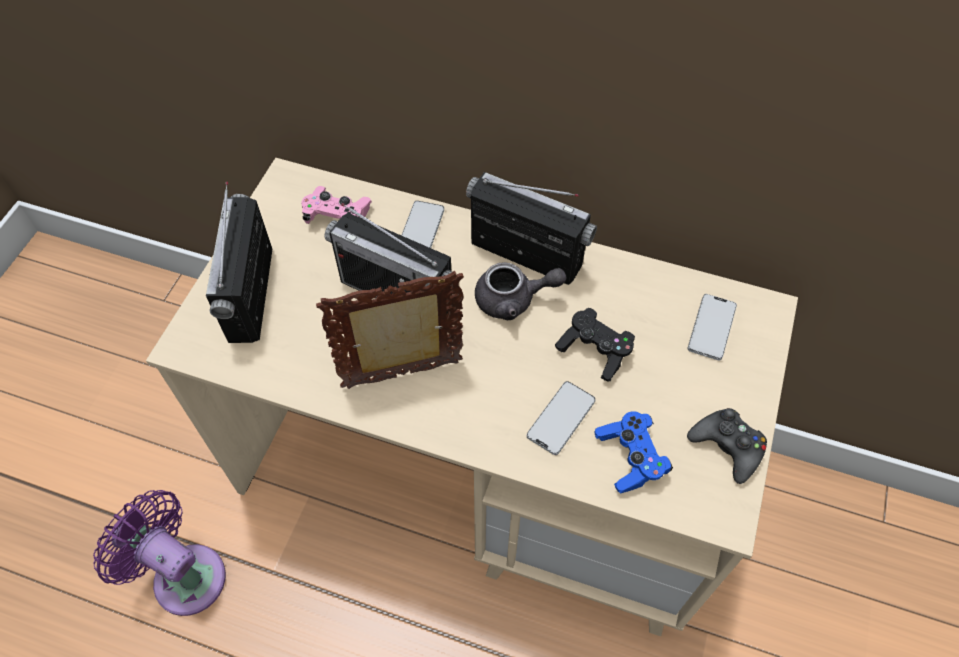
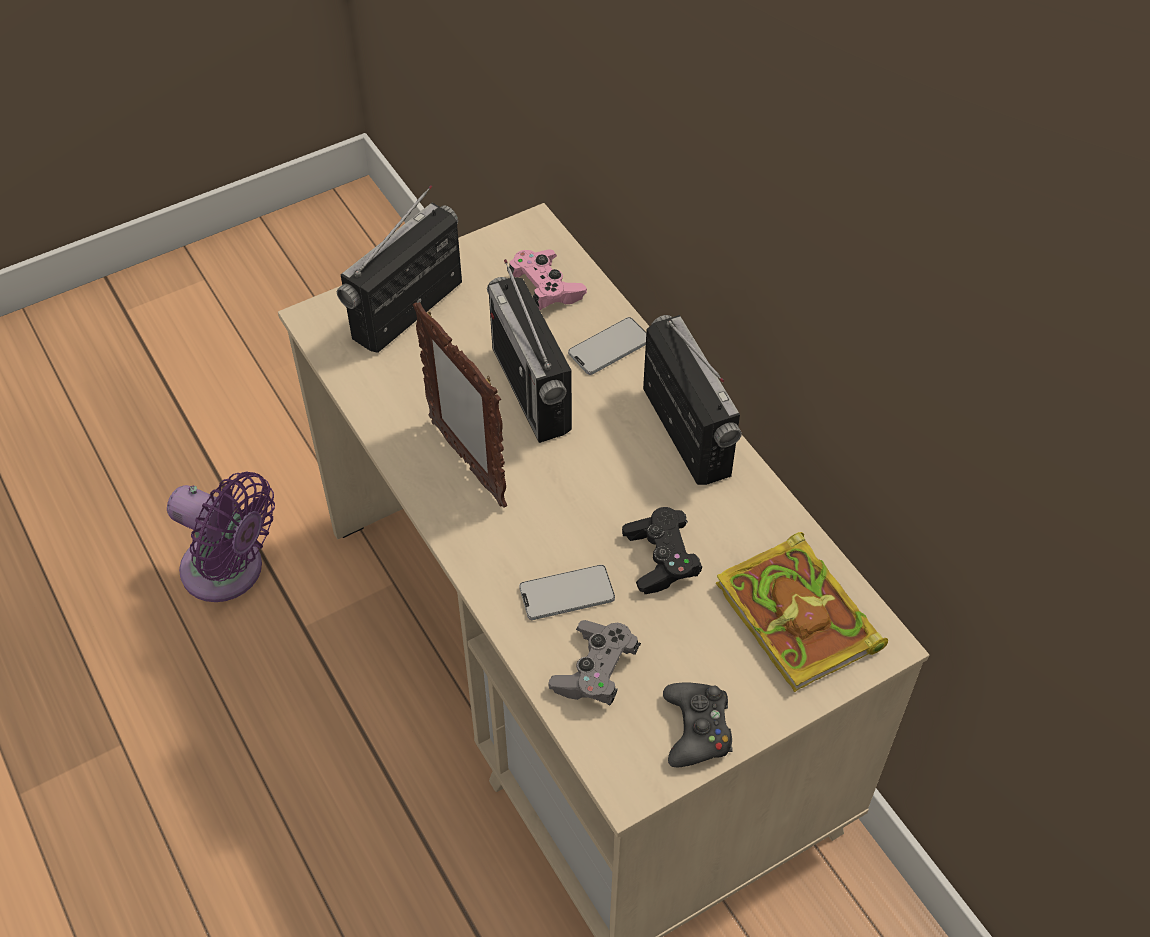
camera: 40 degrees right, 5 degrees down
(183, 575) = (229, 572): purple fan -> purple fan turned 135 degrees clockwise
(404, 375) = (467, 462): picture frame -> picture frame turned 150 degrees counterclockwise
(513, 300) = (631, 464): grey teapot -> none
(631, 457) = (595, 671): blue game controller -> grey game controller
(711, 327) = (801, 618): phone -> book

